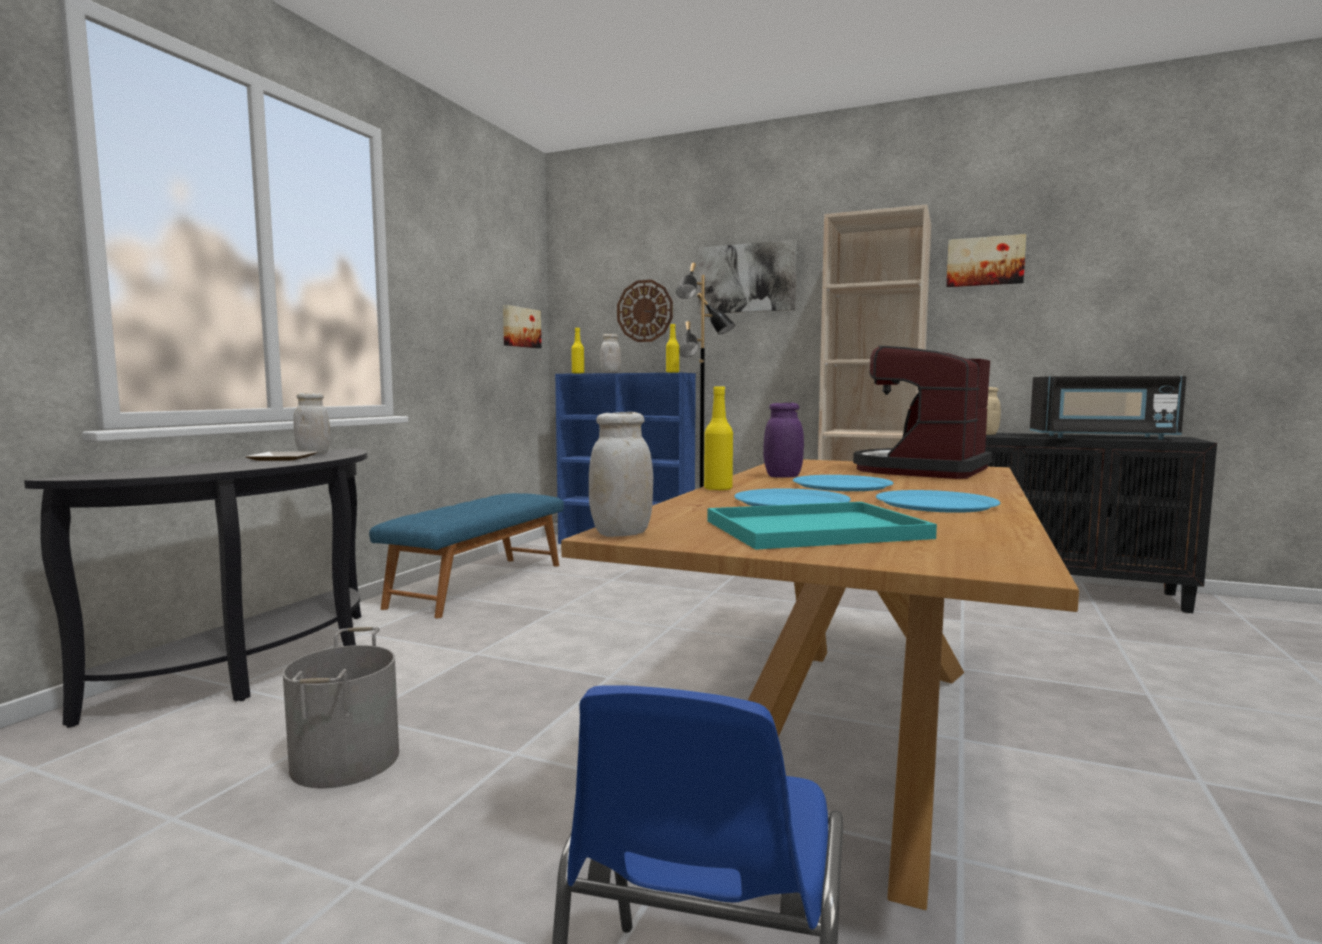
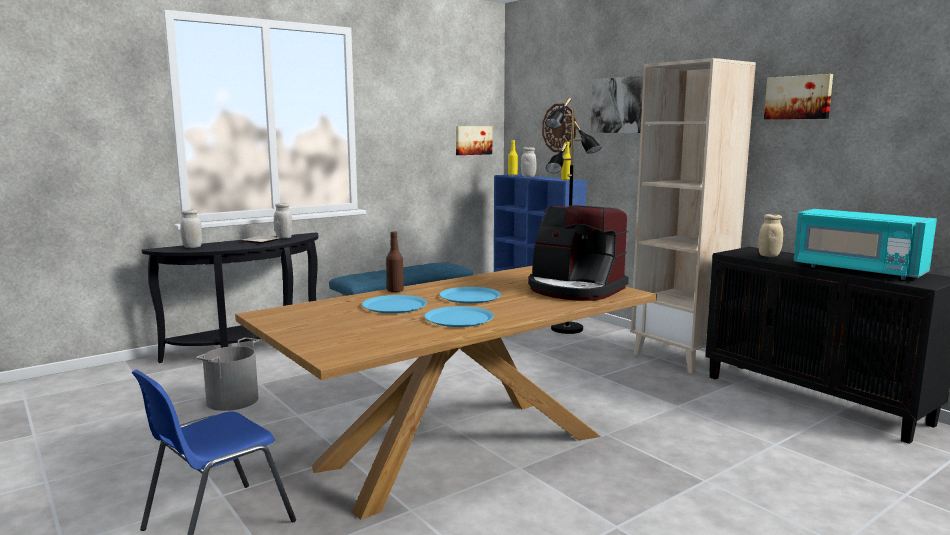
camera: 30 degrees right, 5 degrees up
(621, 533) = (262, 314): white jar -> white jar (192, 247)
(718, 489) = (395, 290): yellow bottle -> brown bottle
(783, 476) = (466, 284): purple jar -> none
(812, 530) = (336, 325): turquoise tray -> none
(922, 470) = (575, 289): coffee machine -> coffee machine turned 120 degrees counterclockwise
(1102, 437) = (857, 271): black microwave -> turquoise microwave

